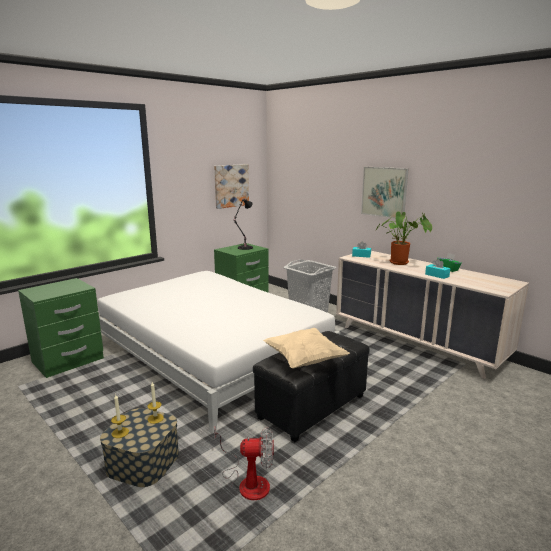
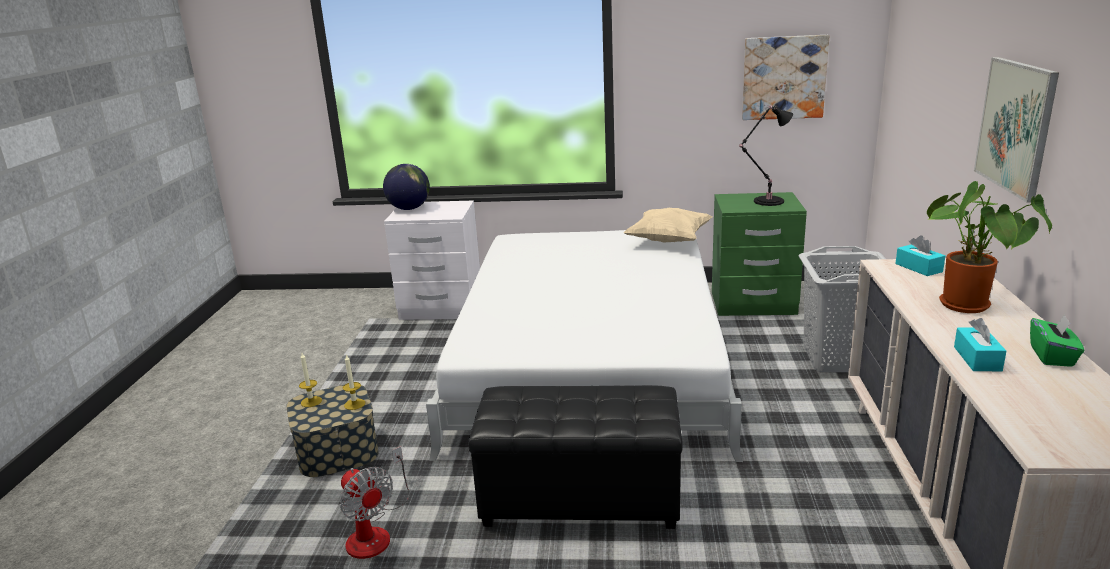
camera: 50 degrees right, 5 degrees up
(37, 291) = (409, 209): none -> globe
(68, 361) = (441, 308): green nightstand -> white nightstand
(304, 360) = (542, 411): beige pillow -> beige pillow (668, 240)

